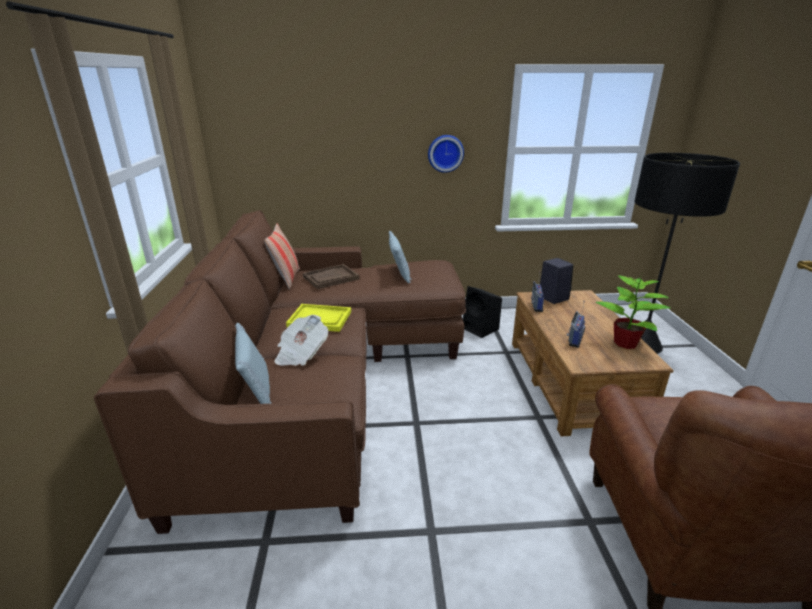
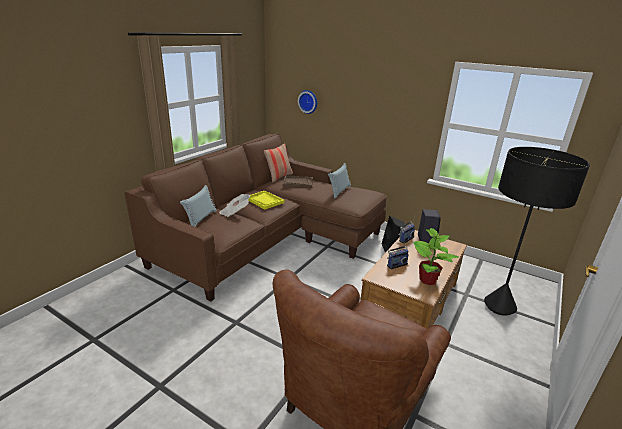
camera: 35 degrees right, 0 degrees up
(445, 153) = (397, 118): wall clock -> wall clock (308, 101)

